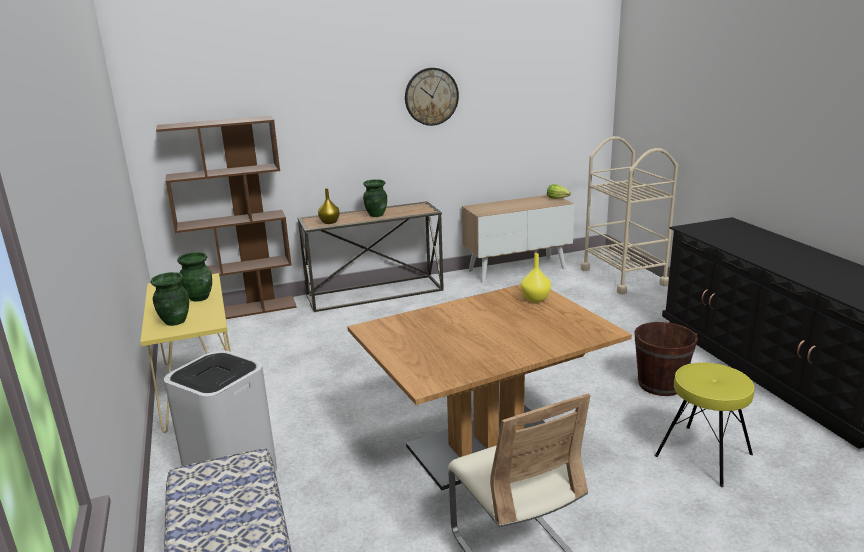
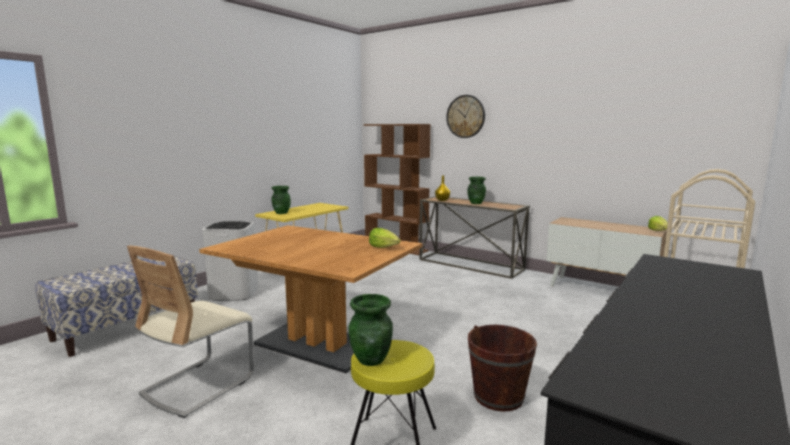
camera: 55 degrees right, 10 degrees down
(199, 297) = (313, 210): green vase -> green vase (371, 359)
(431, 96) = (544, 118): wall clock -> wall clock (465, 116)
(534, 299) = (384, 247): yellow vase -> lettuce

